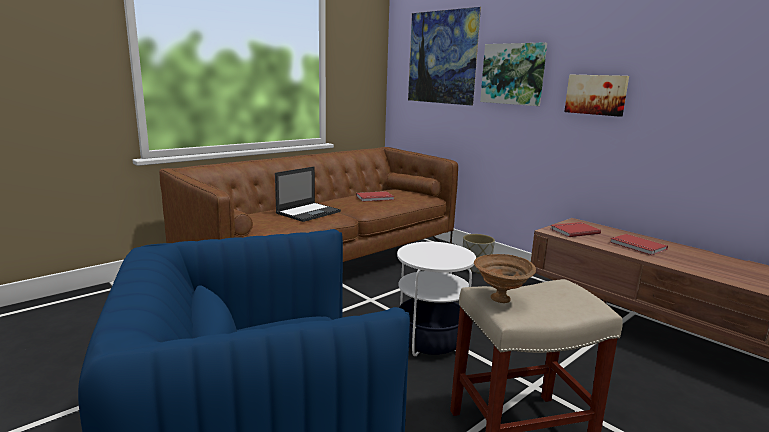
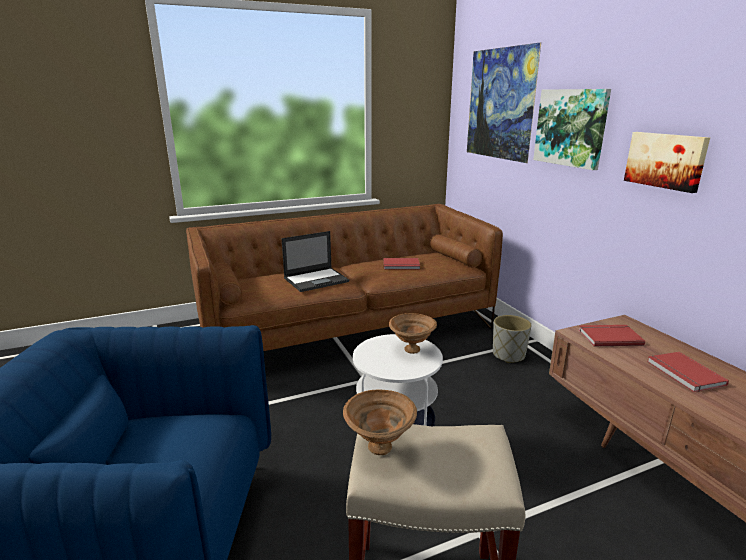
camera: 20 degrees right, 5 degrees up
(445, 250) = (412, 350): none -> brown bowl

